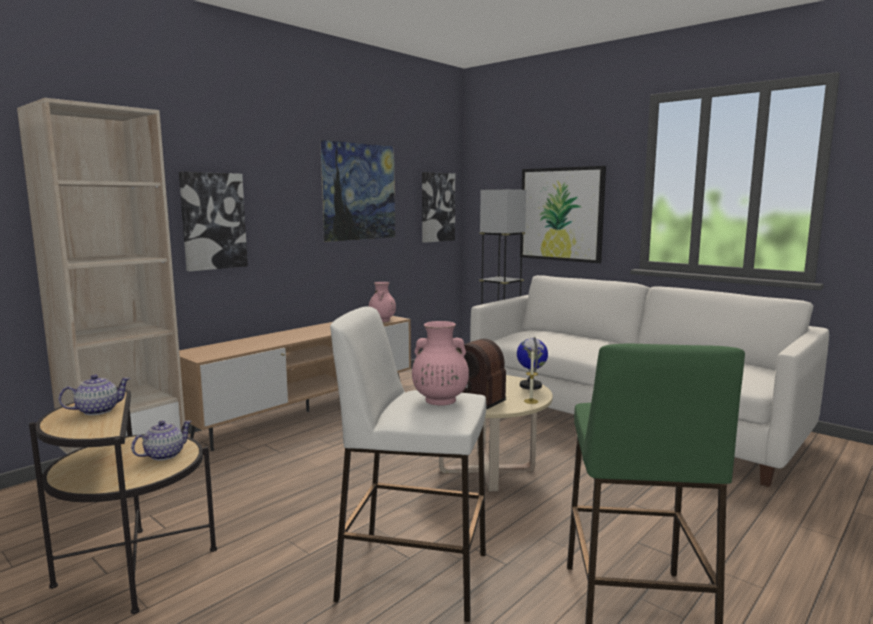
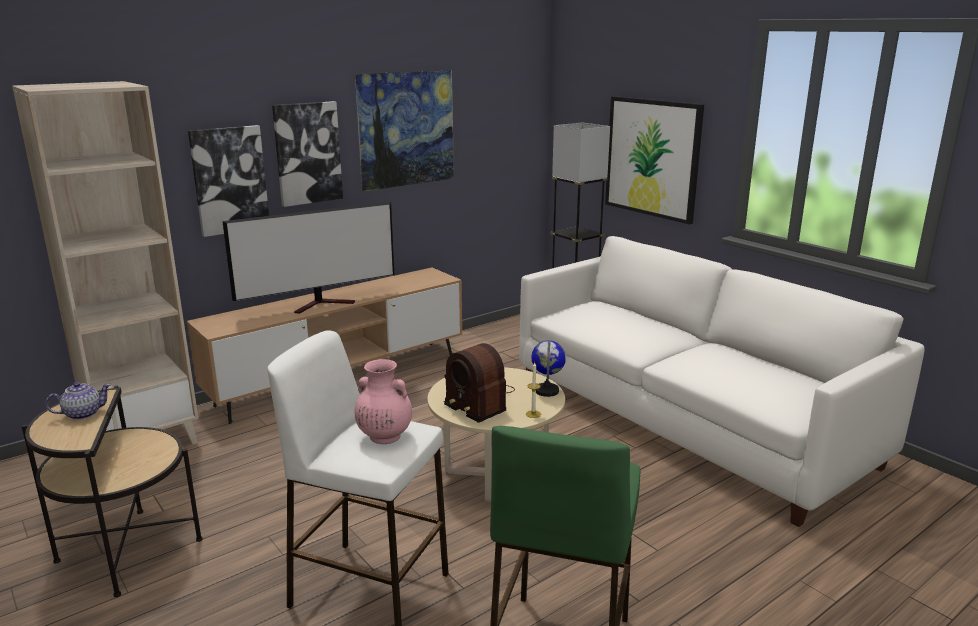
camera: 10 degrees right, 10 degrees up
(164, 455) = (145, 456): teapot -> none
(297, 337) = (323, 304): none -> television
(382, 320) = (428, 281): pink vase -> none
(437, 207) = (511, 137): picture -> picture (307, 153)

